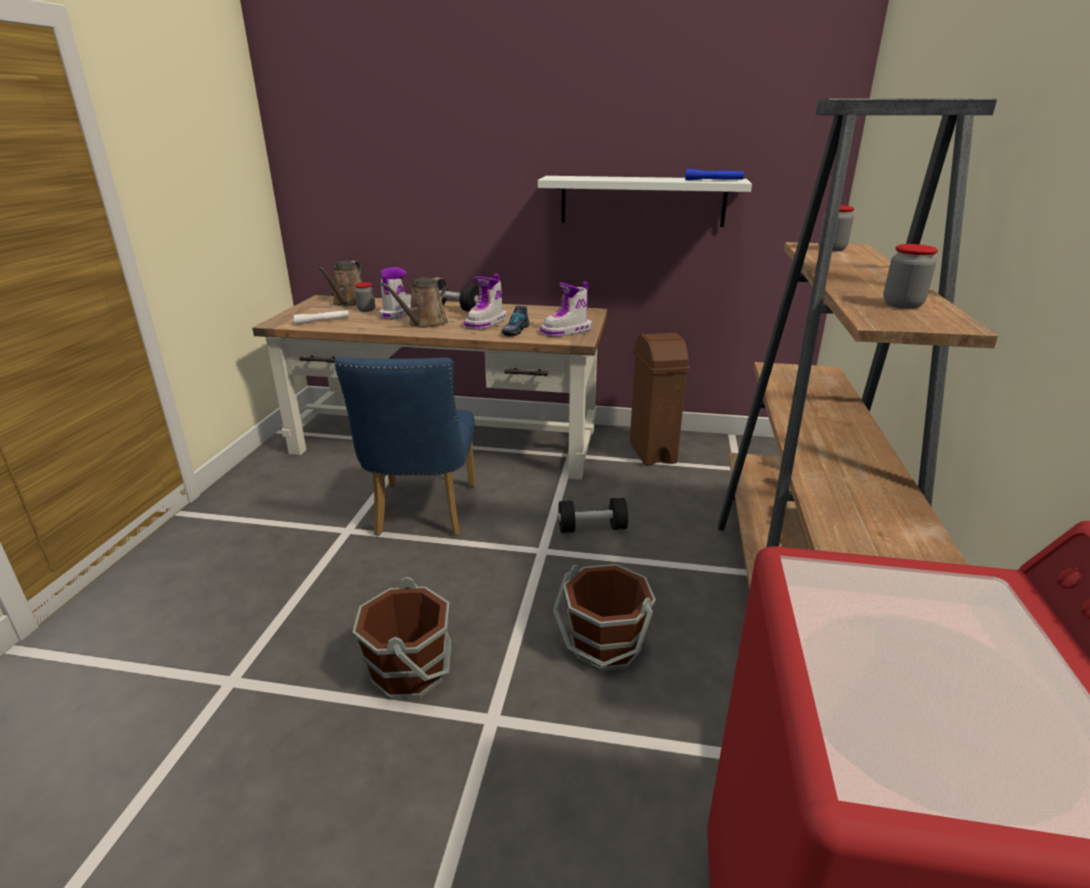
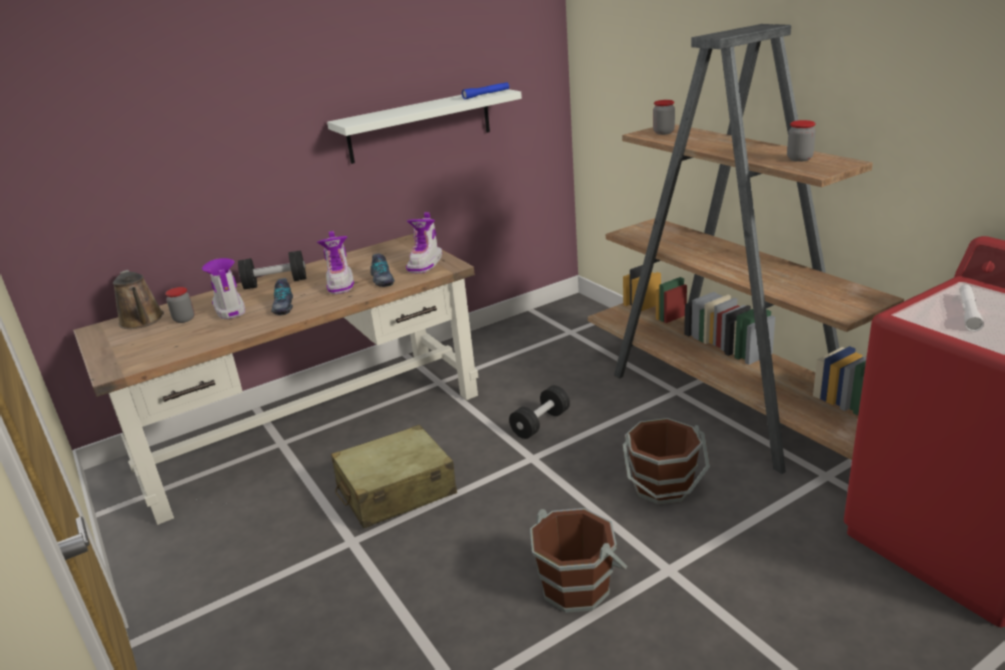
camera: 40 degrees left, 0 degrees up
(322, 321) = (164, 348): white flashlight -> white flashlight (968, 313)
(422, 514) = (395, 491): blue chair -> beige suitcase
(425, 323) = (283, 306): brown watering can -> shoe
(652, 452) = (496, 349): brown trash can -> none

